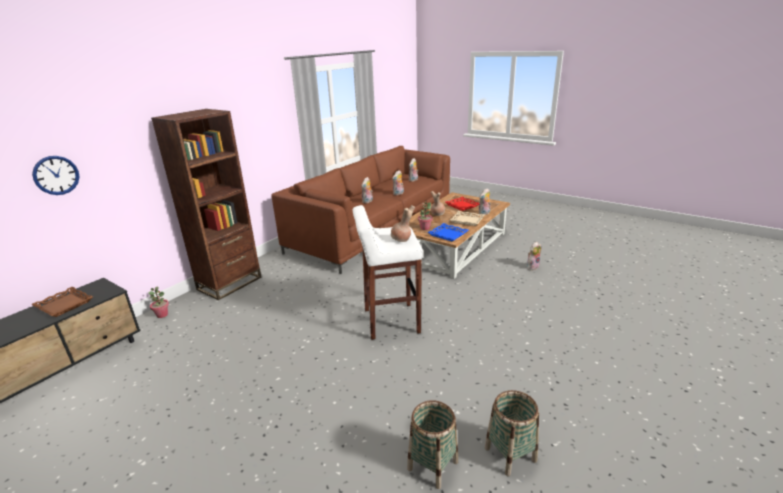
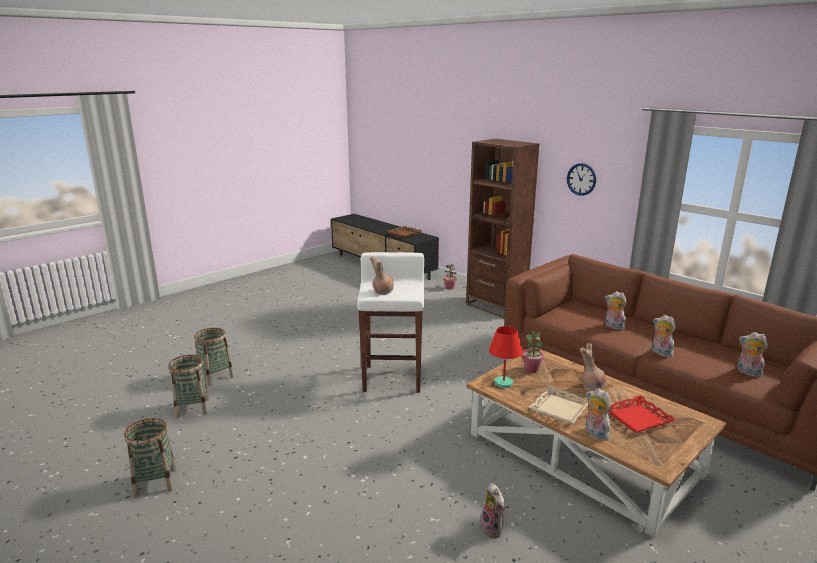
camera: 100 degrees right, 5 degrees down
(56, 175) = (440, 159): wall clock -> wall clock (581, 179)
(447, 235) = (503, 383): blue tray -> red table lamp
(628, 422) = (155, 482): none -> basket

